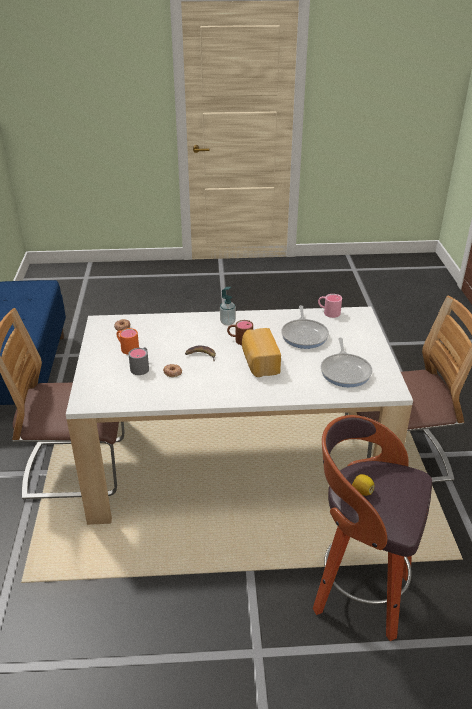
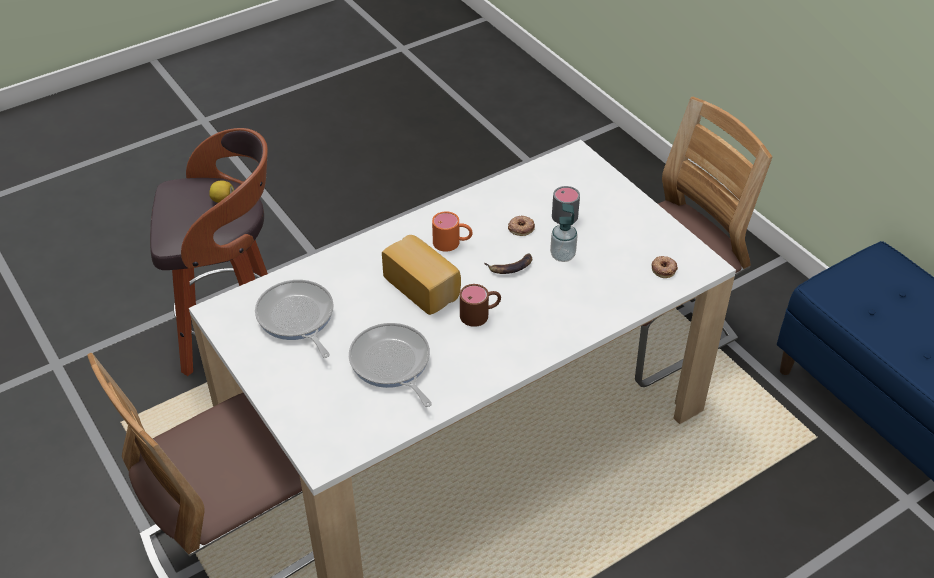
camera: 150 degrees right, 10 degrees up
(127, 347) = (616, 239): orange mug -> orange mug (452, 242)
(227, 322) = (526, 341): soap dispenser -> soap dispenser (562, 255)
(328, 312) = (382, 437): pink mug -> none

